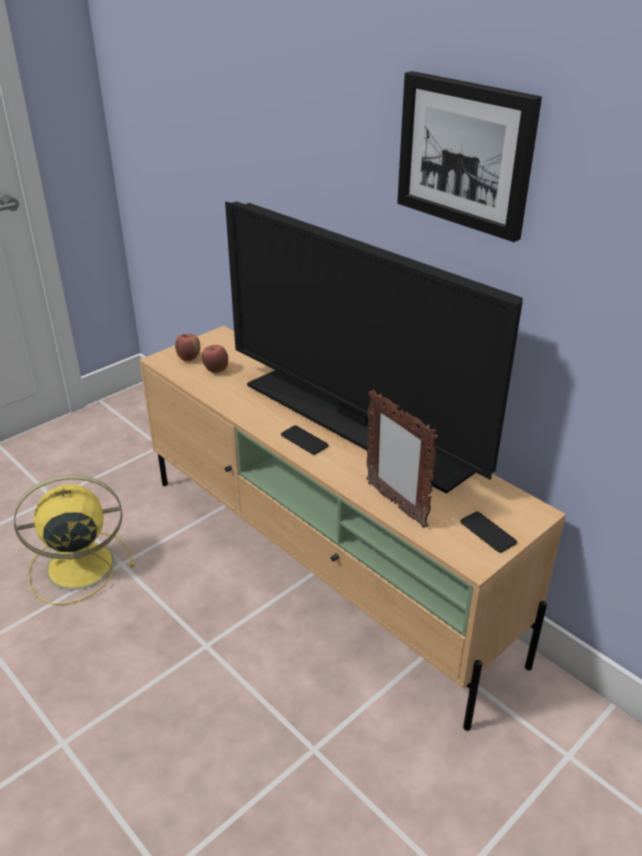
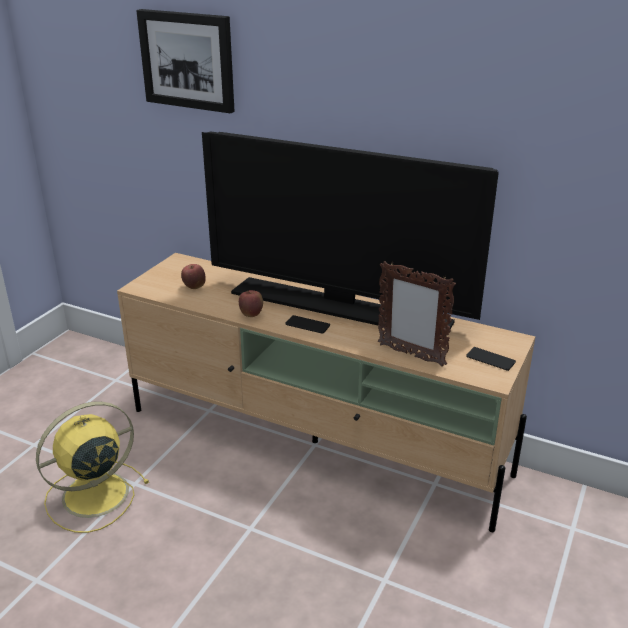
camera: 20 degrees left, 5 degrees down
(189, 358) = (163, 282): apple -> apple (251, 315)
(465, 154) = (424, 66): picture -> picture (188, 60)

